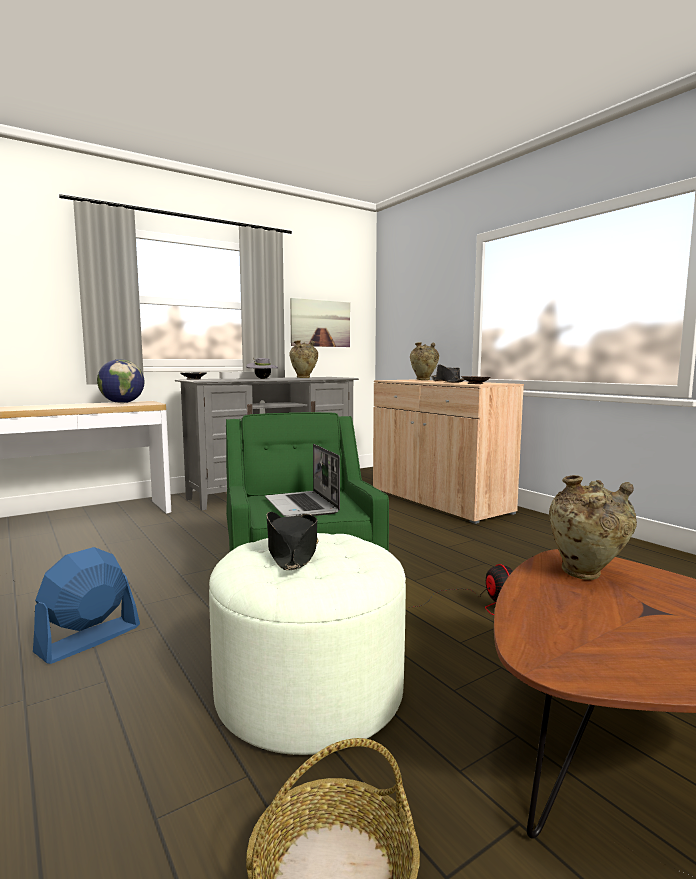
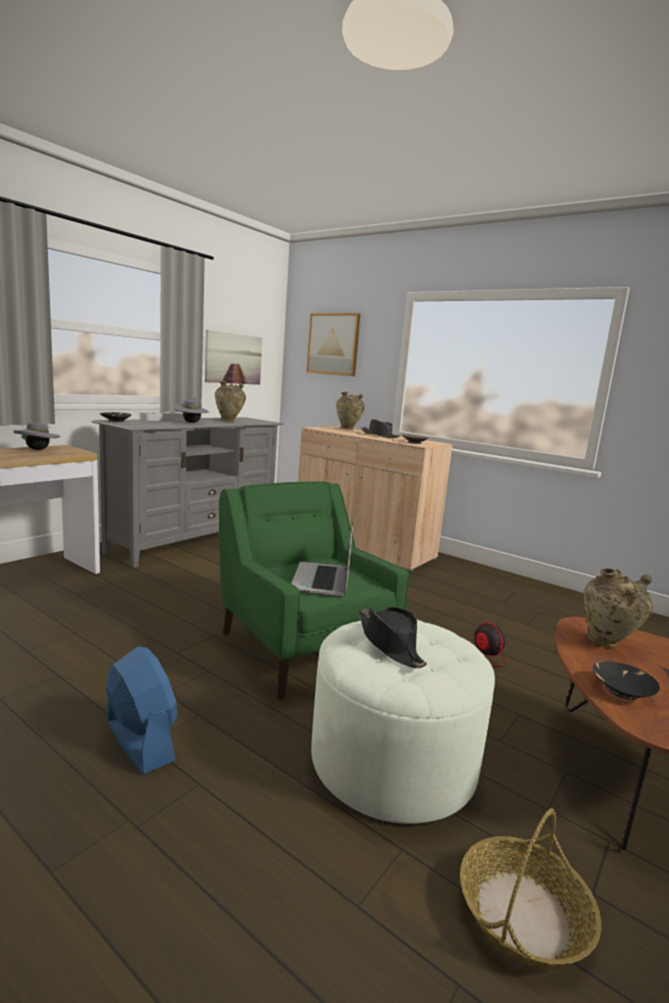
camera: 20 degrees left, 5 degrees up
(88, 639) = (139, 740): blue fan -> blue fan turned 120 degrees clockwise
(122, 403) = (38, 449): globe -> grey hat
(302, 506) = (322, 581): laptop -> laptop turned 45 degrees clockwise
(415, 300) = (333, 344): none -> picture
(549, 619) = (621, 690): none -> black bowl

